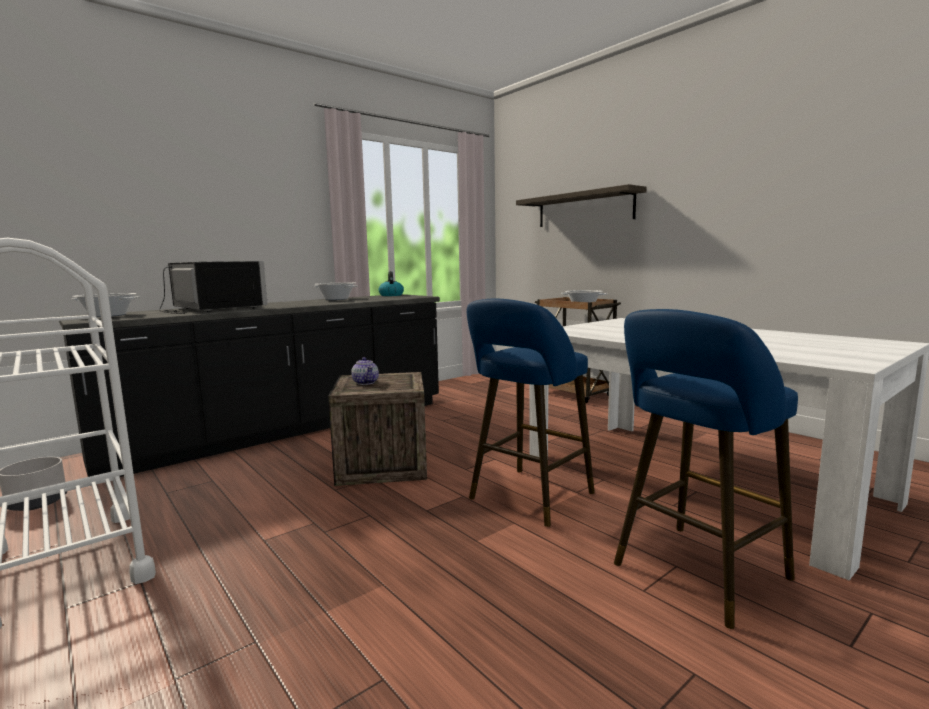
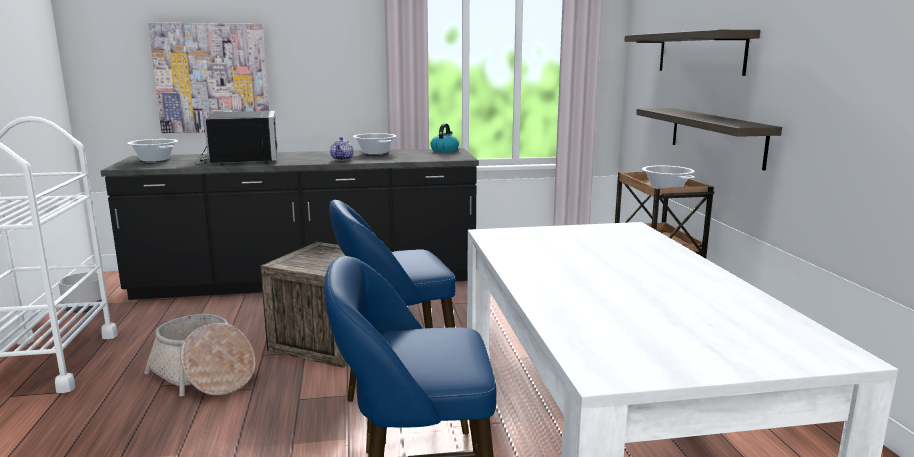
camera: 30 degrees right, 5 degrees up
(151, 230) = (212, 78): none -> picture
(301, 520) = (204, 376): none -> basket
(365, 382) = (316, 256): teapot -> teapot (342, 159)
(609, 265) = (716, 136): none -> shelf

